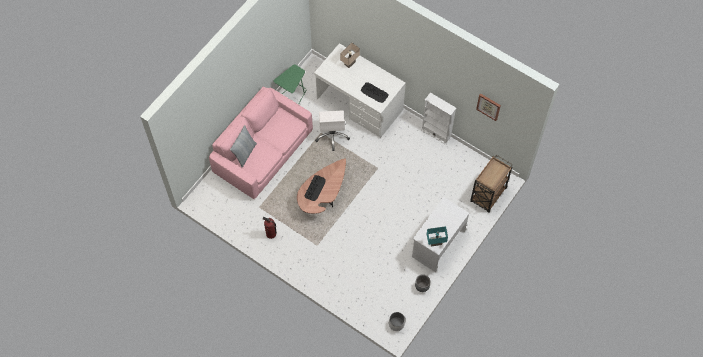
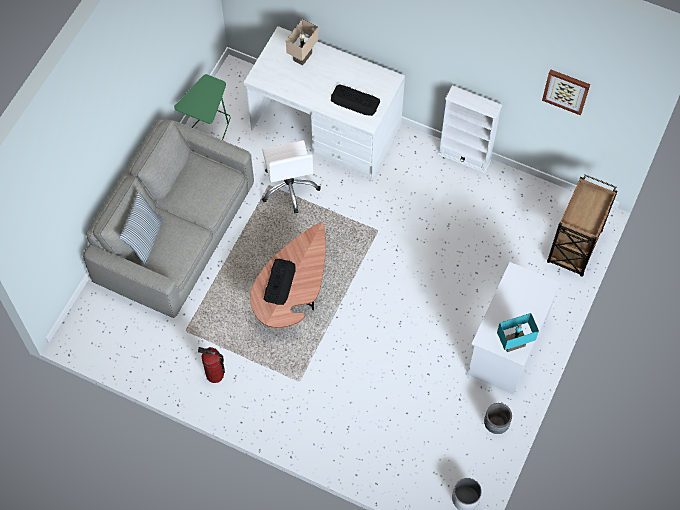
camera: 10 degrees left, 0 degrees up
(263, 151) = (175, 232): pink sofa -> grey sofa

